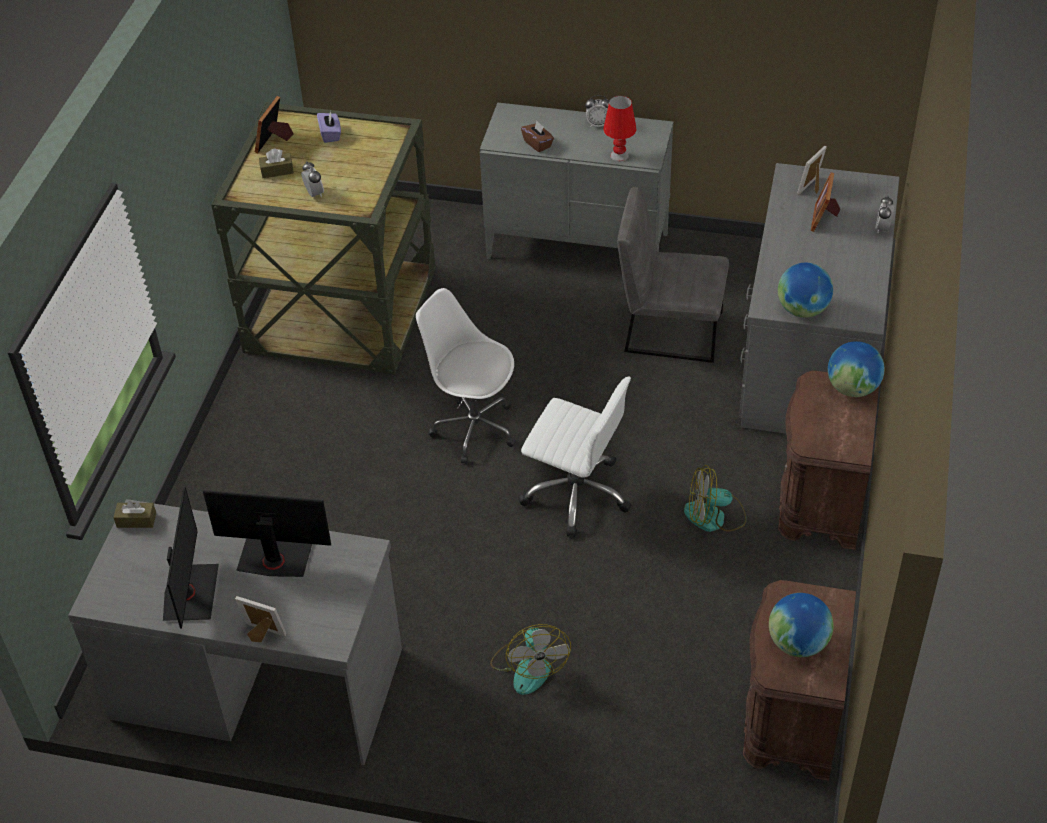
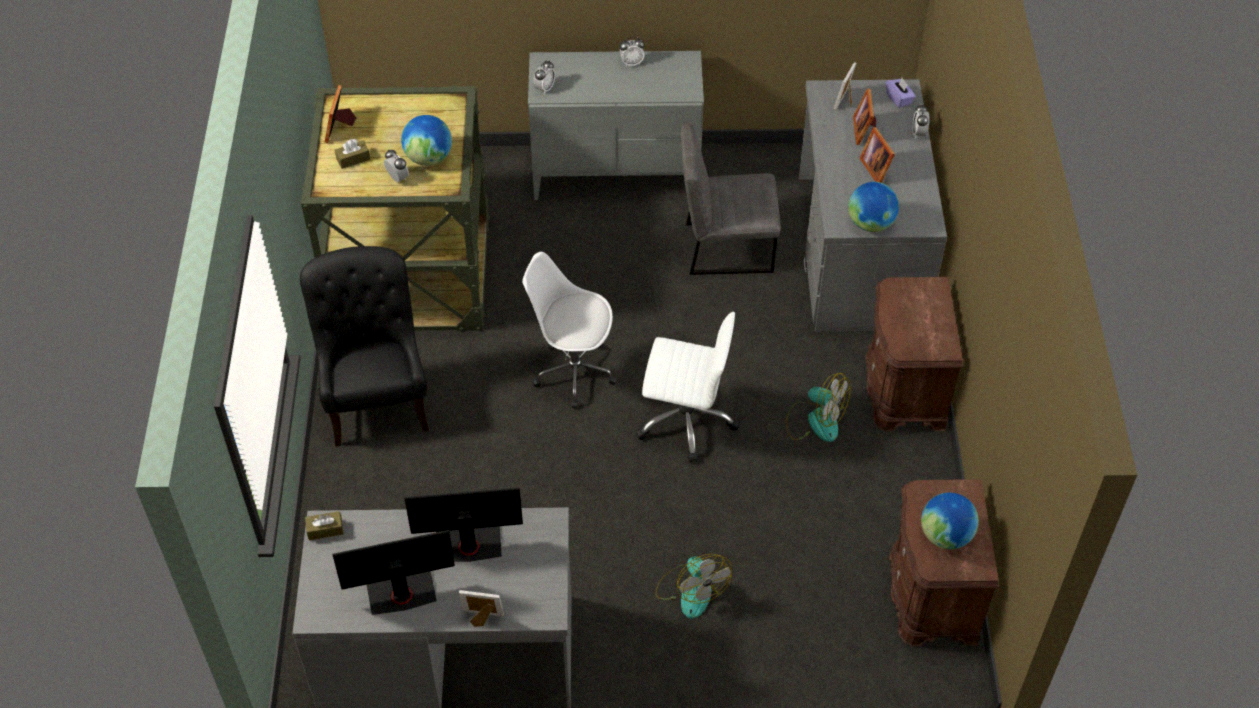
camera: 15 degrees left, 5 degrees up
(190, 593) = (401, 591): monitor -> monitor turned 90 degrees counterclockwise
(268, 424) = (376, 400): none -> black chair
(330, 134) = (392, 113): purple tissue box -> purple tissue box (899, 99)
(501, 137) = (544, 88): none -> alarm clock
(538, 144) = (581, 91): brown tissue box -> none
(619, 156) = (661, 93): red table lamp -> none
(714, 516) = (815, 421): fan -> fan turned 135 degrees counterclockwise
(826, 256) = (877, 168): none -> picture frame
(853, 388) = (927, 289): globe -> globe (429, 158)

